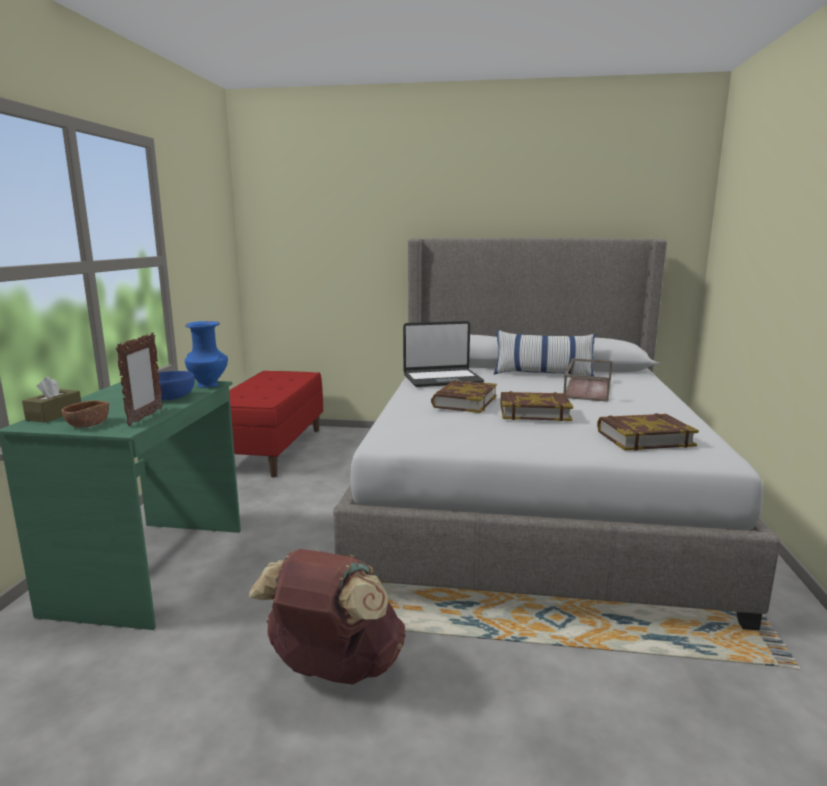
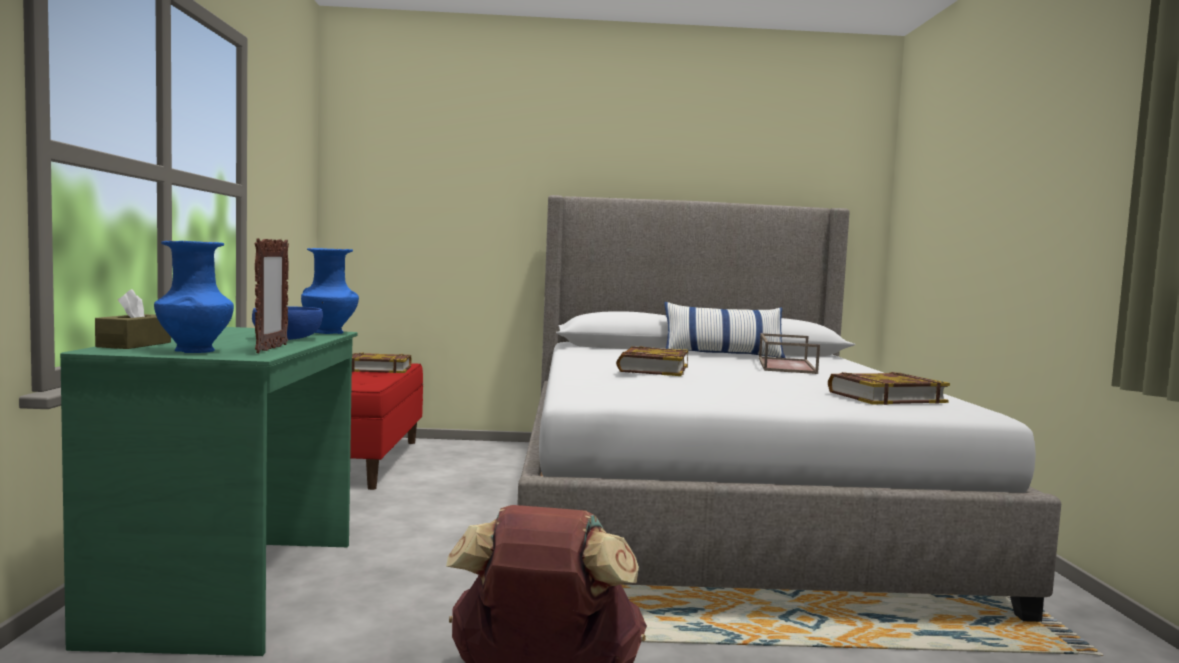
camera: 10 degrees left, 10 degrees down
(88, 424) = (194, 351): brown bowl -> blue vase
(442, 379) = (606, 355): laptop -> none
(534, 412) = (742, 378): book -> book (378, 368)

